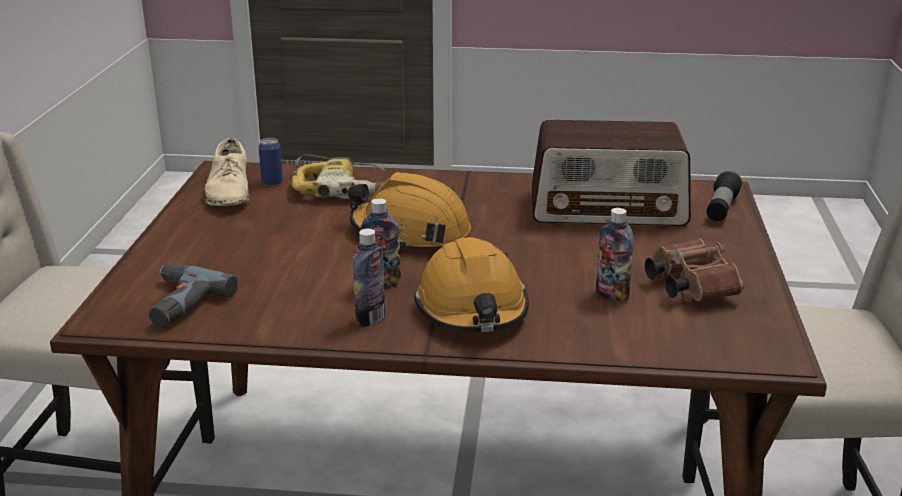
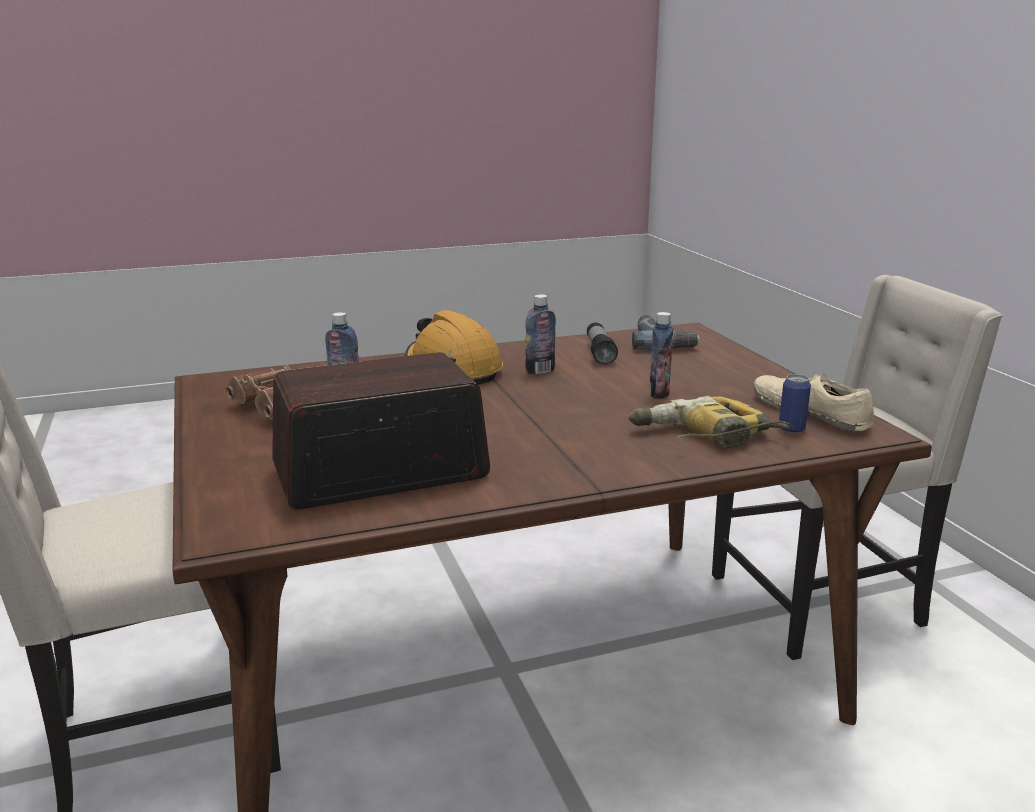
camera: 155 degrees right, 5 degrees down
(370, 318) = (520, 354): bottle -> bottle (659, 393)
(410, 233) = (568, 408): orange hard hat -> none
(721, 208) = (228, 500): flashlight -> flashlight (599, 353)

